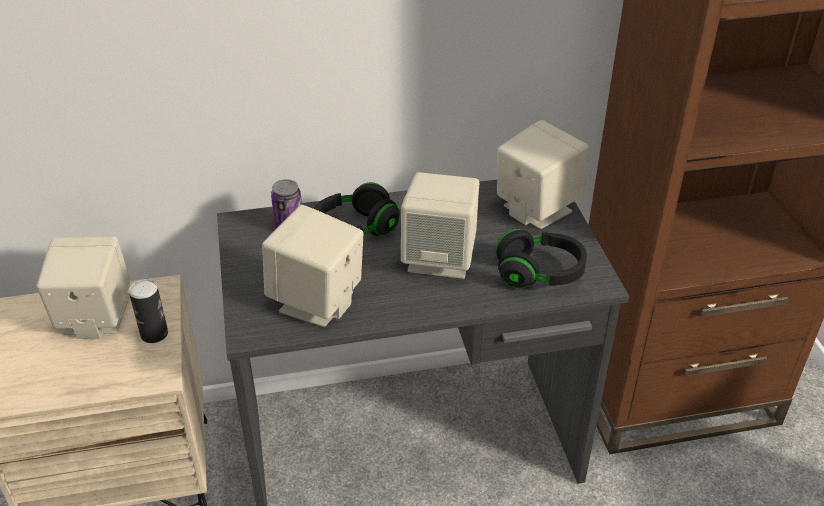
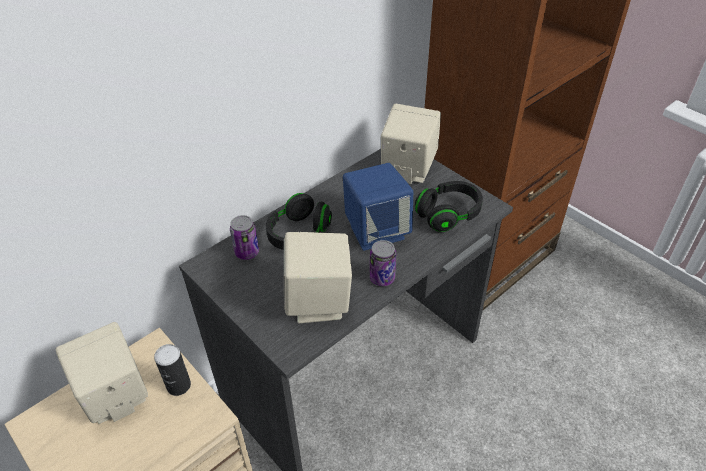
camera: 30 degrees left, 5 degrees up
(403, 307) = (382, 278): none -> can
(440, 259) = (376, 231): beige speaker -> blue speaker

